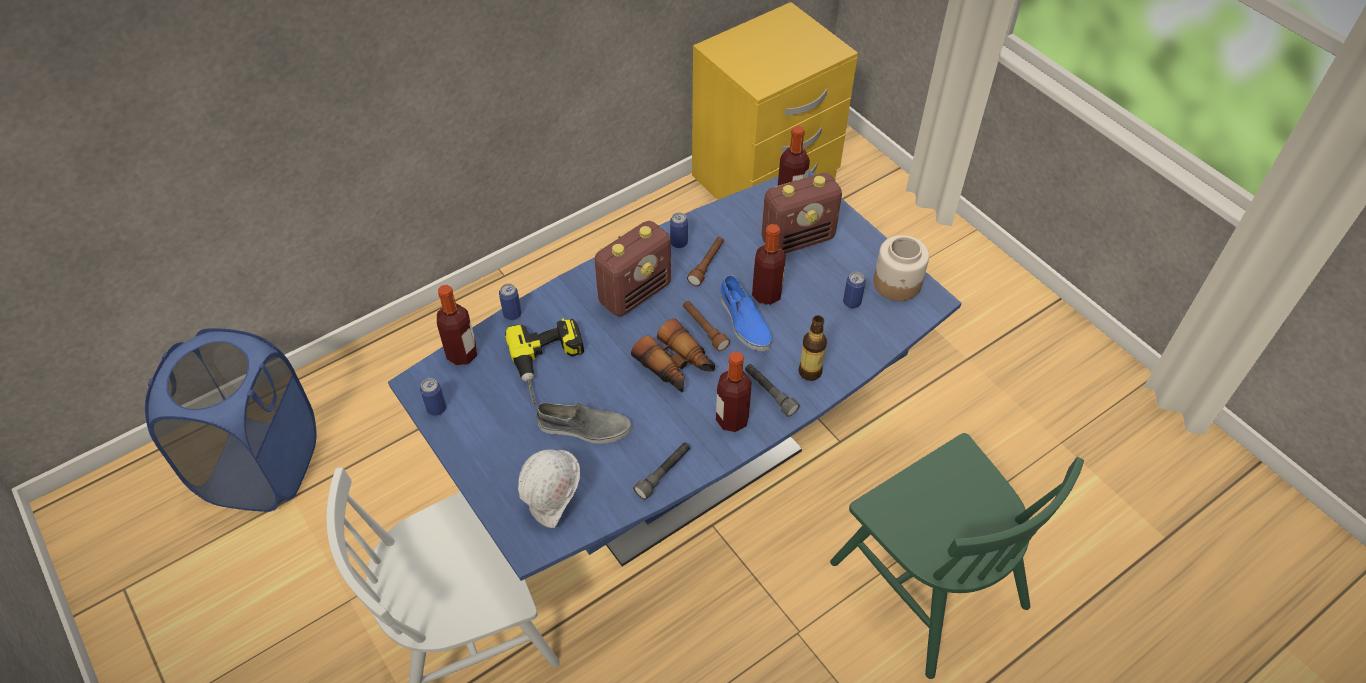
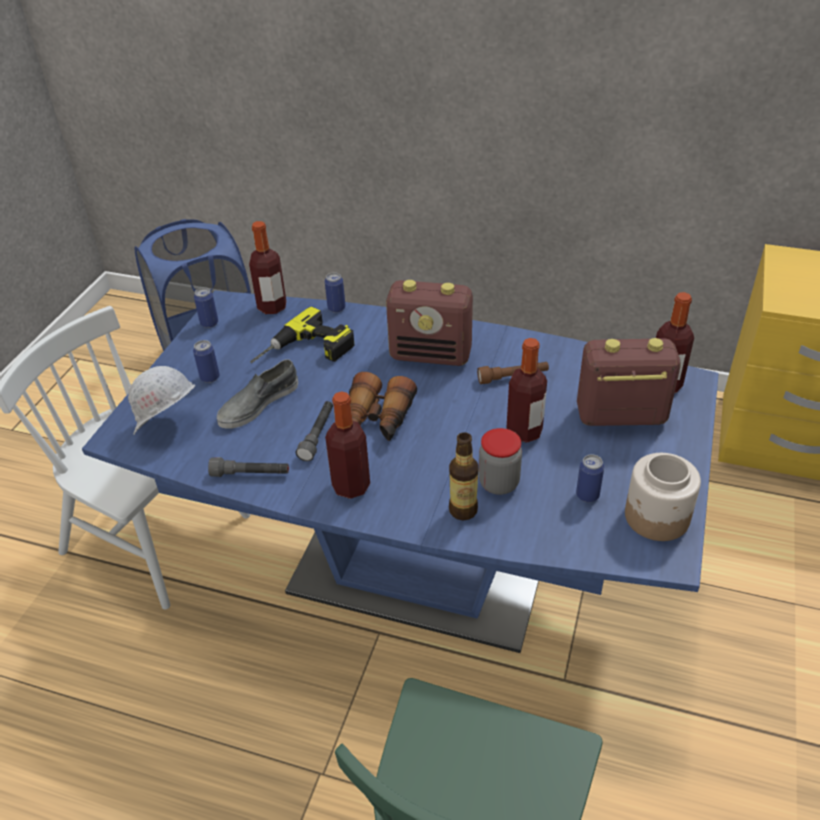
camera: 55 degrees right, 10 degrees down
(584, 428) = (258, 403): grey shoe -> grey shoe turned 75 degrees clockwise
(679, 243) = (517, 349): can -> can (210, 377)
(704, 329) = (437, 414): brown flashlight -> none
(744, 321) = (474, 434): blue shoe -> none
(769, 393) = (407, 495): grey flashlight -> grey flashlight (317, 435)
(798, 239) = (619, 416): radio -> radio turned 150 degrees clockwise
(802, 338) = (499, 483): none -> jar

